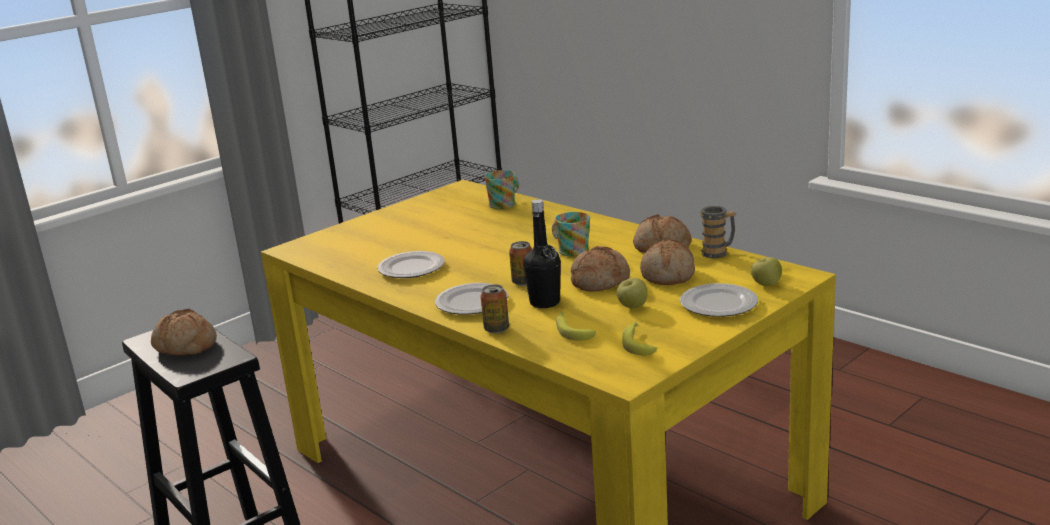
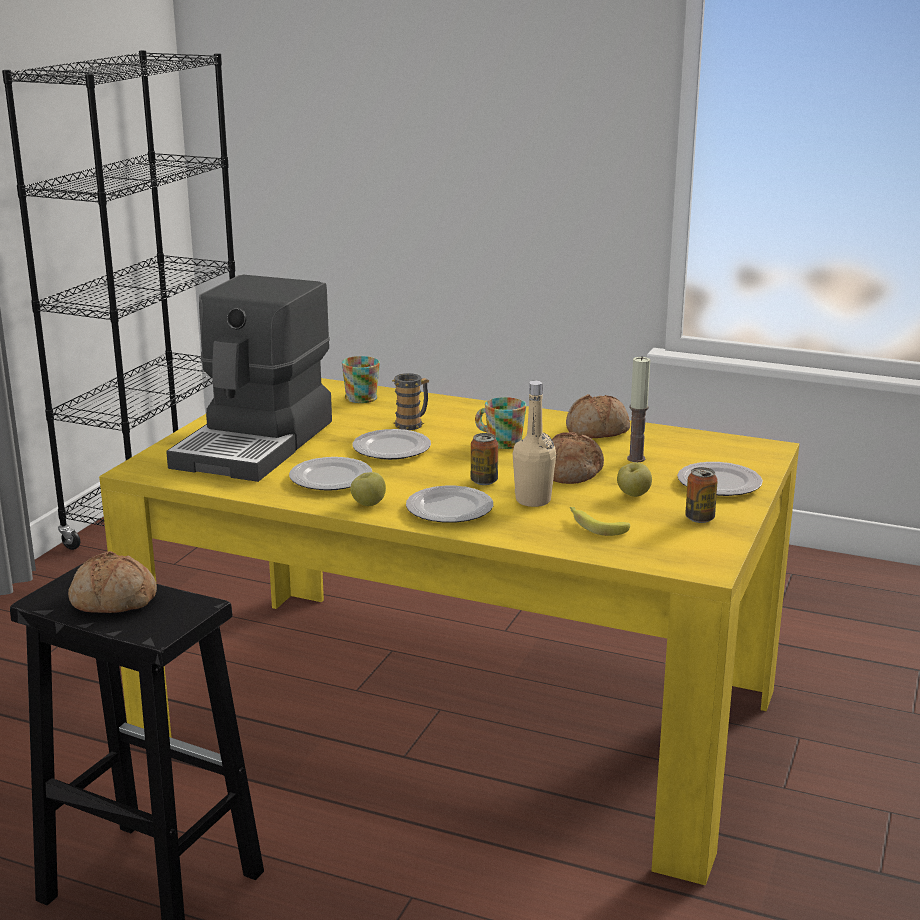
camera: 25 degrees left, 0 degrees up
(388, 236) = (257, 444): none -> coffee machine
(481, 248) = (392, 449): none -> plate
(496, 329) = (510, 534): can -> can (699, 518)
(545, 302) = (533, 500): black bottle -> beige bottle
(638, 343) = (679, 530): banana -> none
(669, 274) = (636, 458): bread -> candle
(718, 252) = (663, 432): mug -> mug (412, 424)
(766, 284) = (744, 459): apple -> apple (368, 504)

